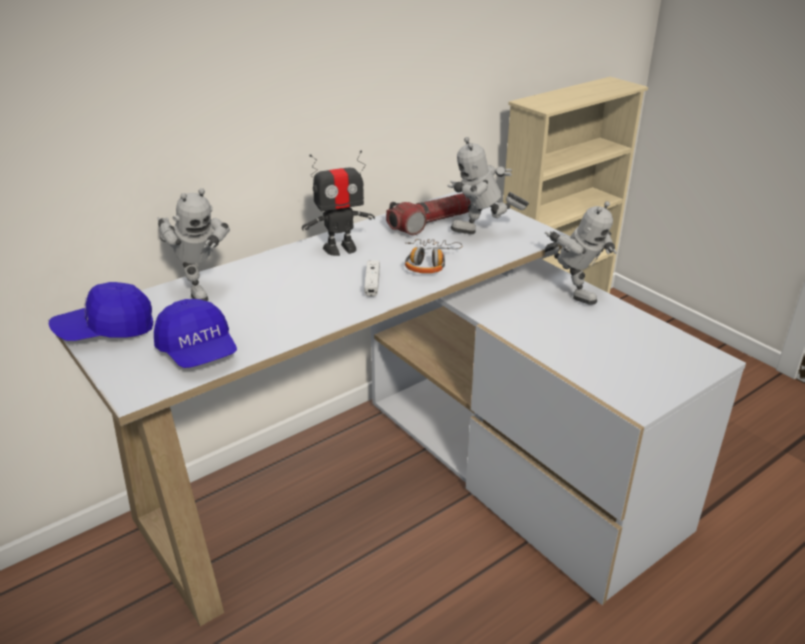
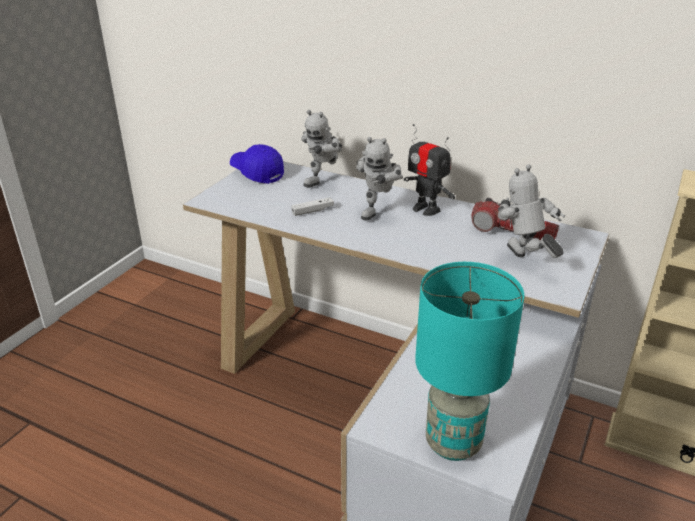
camera: 65 degrees right, 0 degrees up
(198, 352) = (255, 204): blue cap -> none
(372, 283) = (388, 234): white game controller -> white game controller (312, 211)
(429, 263) = (444, 249): headphones -> none
(571, 292) = (534, 352): toy robot -> toy robot (378, 211)
(673, 369) = (454, 442): none -> turquoise table lamp

